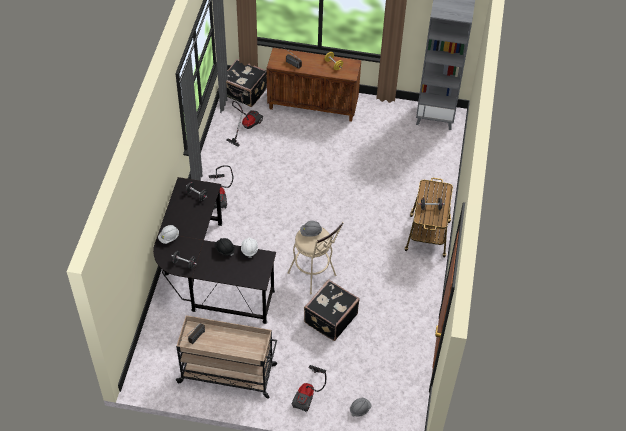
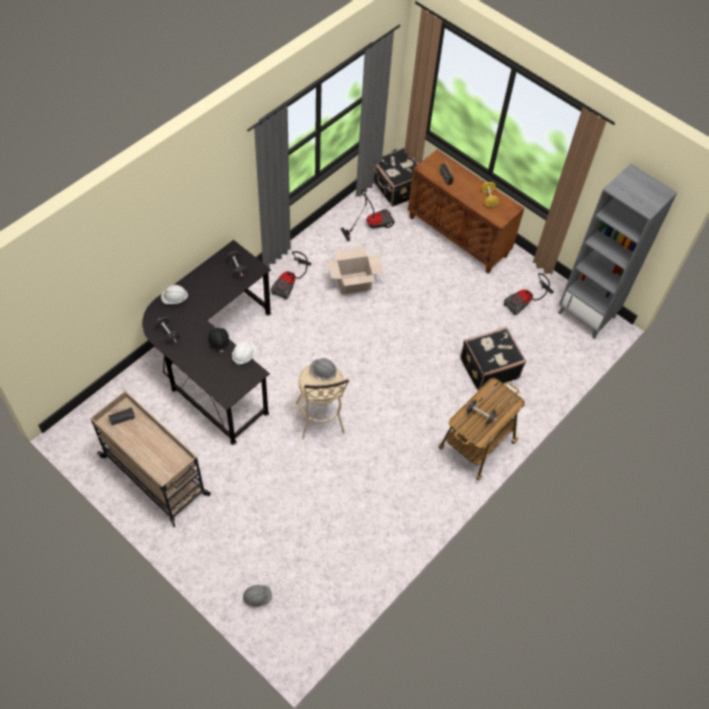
camera: 30 degrees right, 5 degrees up
(265, 173) = (353, 283): none -> cardboard box
(308, 394) = (218, 547): vacuum cleaner -> vacuum cleaner (525, 302)
(329, 318) = (302, 477): black suitcase -> black suitcase (488, 367)

